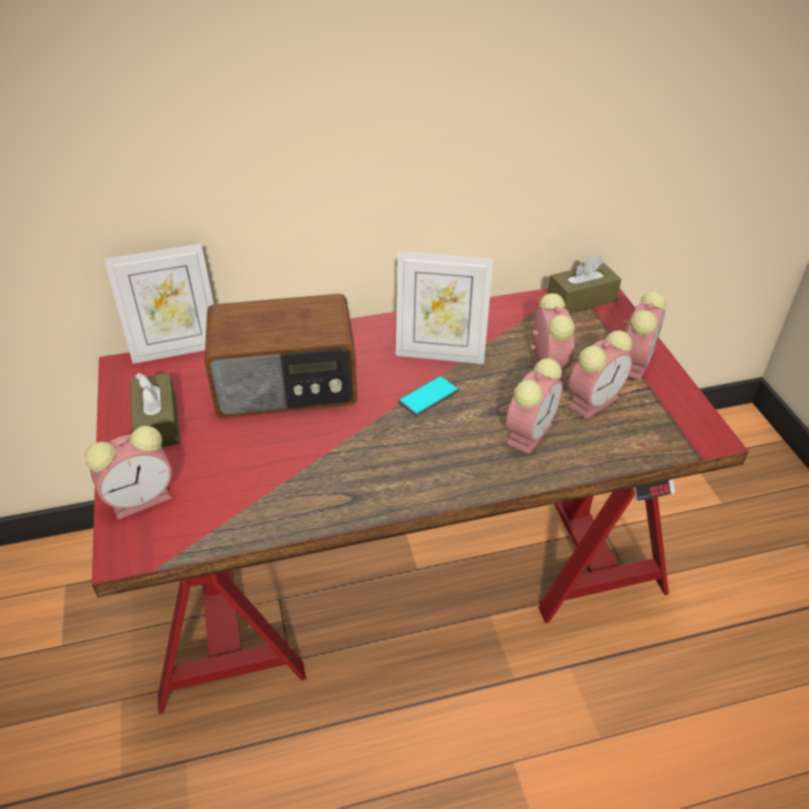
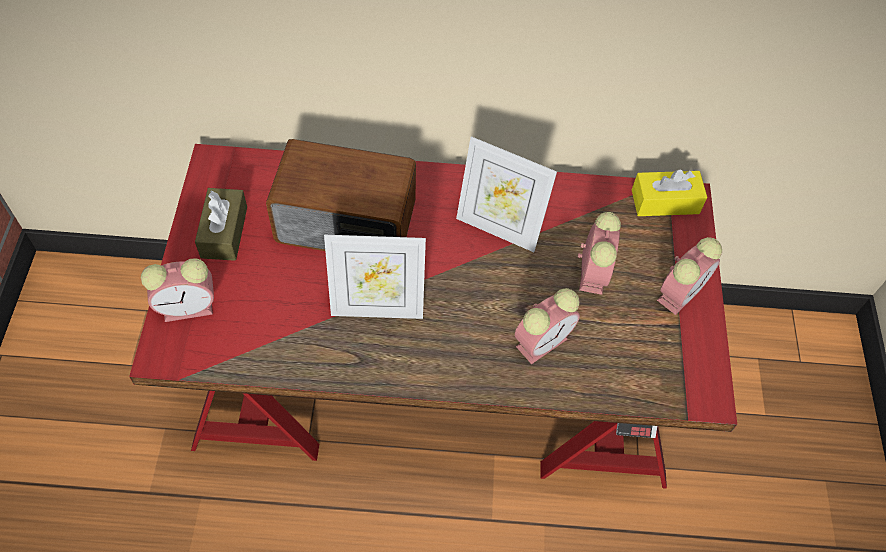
camera: 15 degrees right, 15 degrees up
(177, 349) = (263, 154): picture frame -> picture frame (377, 308)
(428, 396) = (467, 274): phone -> none
(581, 299) = (665, 202): brown tissue box -> yellow tissue box
(594, 400) = (619, 324): alarm clock -> none

